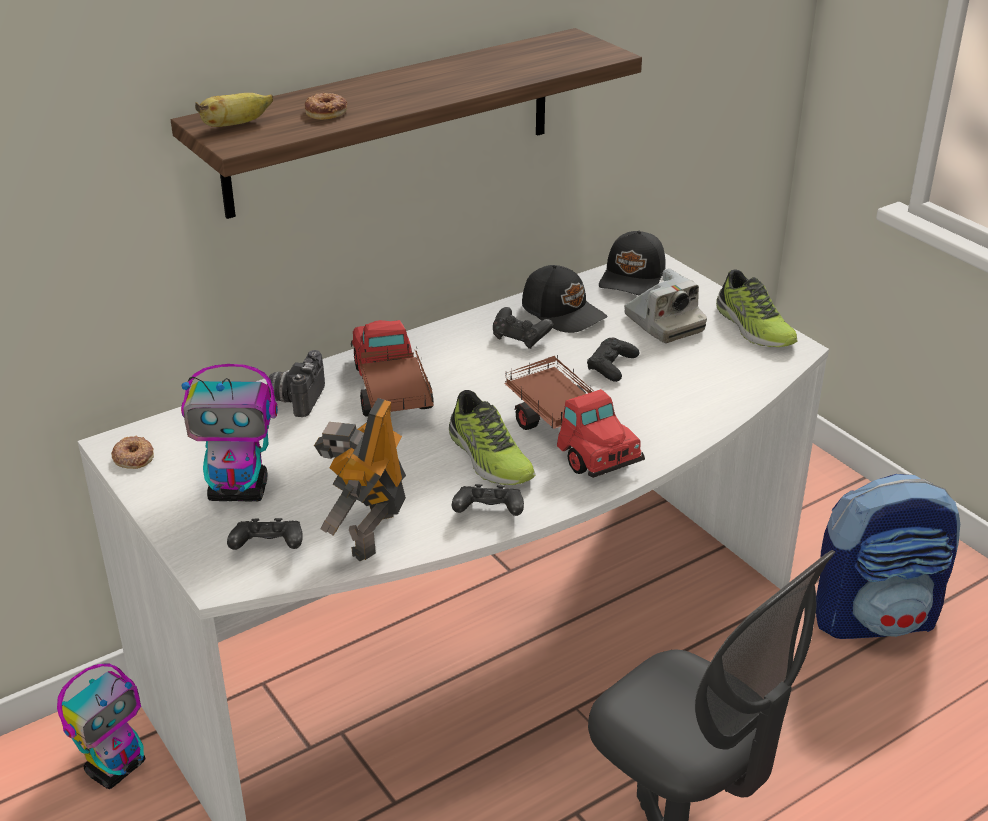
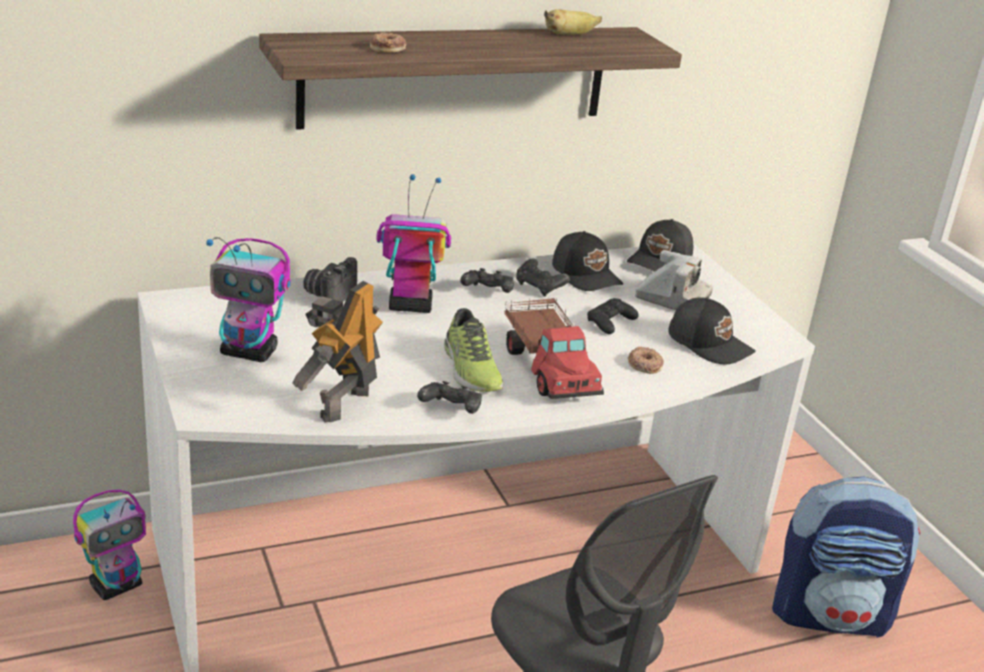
camera: 10 degrees right, 5 degrees down
(133, 457) = (175, 312): donut -> donut (644, 364)
(235, 125) = (308, 45): banana -> banana (569, 35)
(268, 548) = (253, 398): black game controller -> black game controller (487, 292)
(390, 392) = (409, 306): toy truck -> toy robot
(663, 323) = (672, 299): camera -> camera turned 45 degrees counterclockwise
(724, 370) = (710, 344): none -> black cap
(753, 327) = (751, 316): shoe -> none

